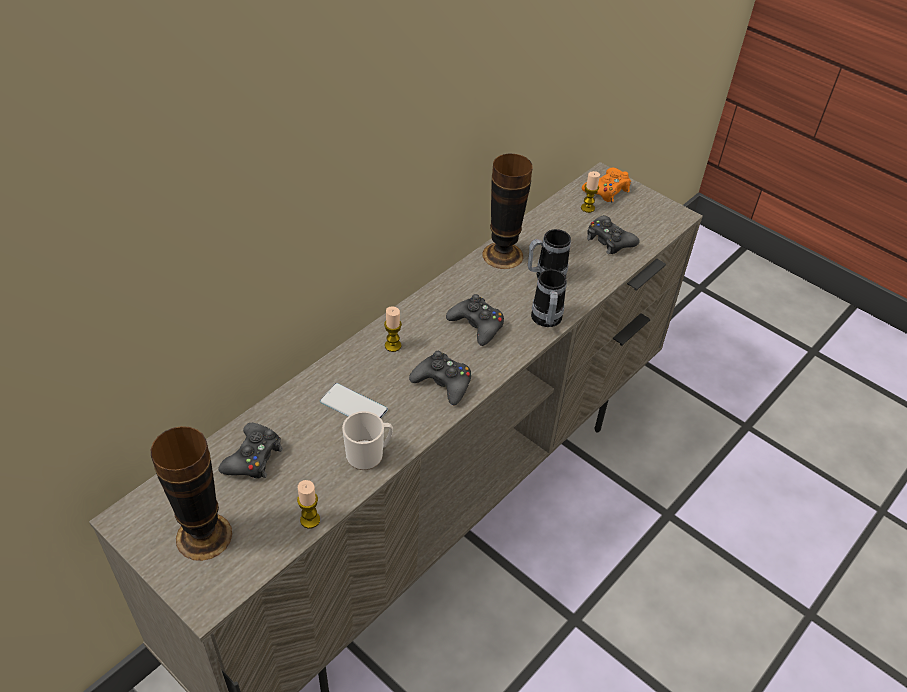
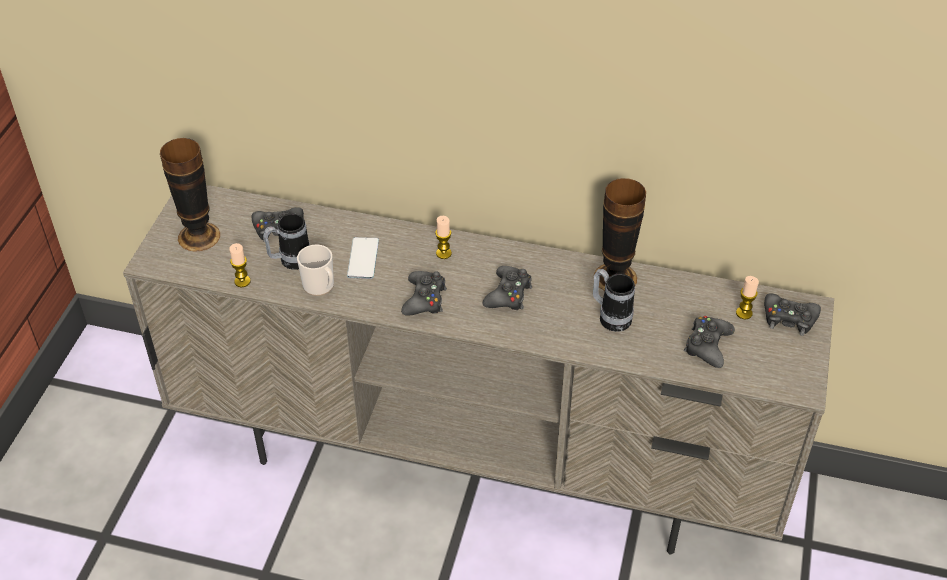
camera: 65 degrees right, 0 degrees up
(546, 321) = (550, 338): mug -> mug (290, 261)
(607, 190) = (789, 319): orange game controller -> black game controller

